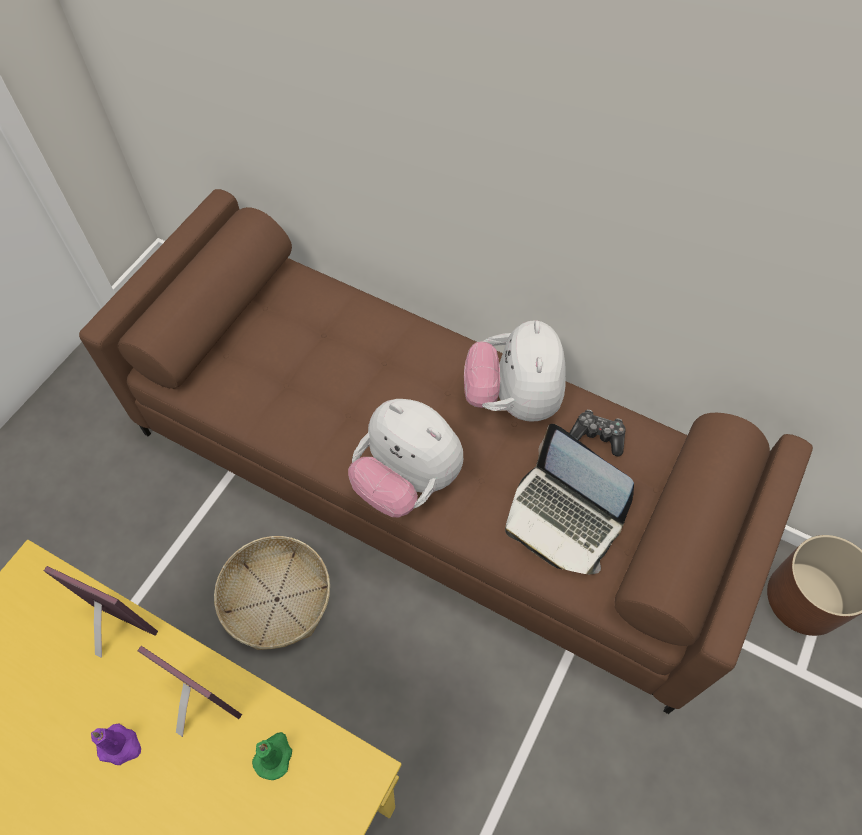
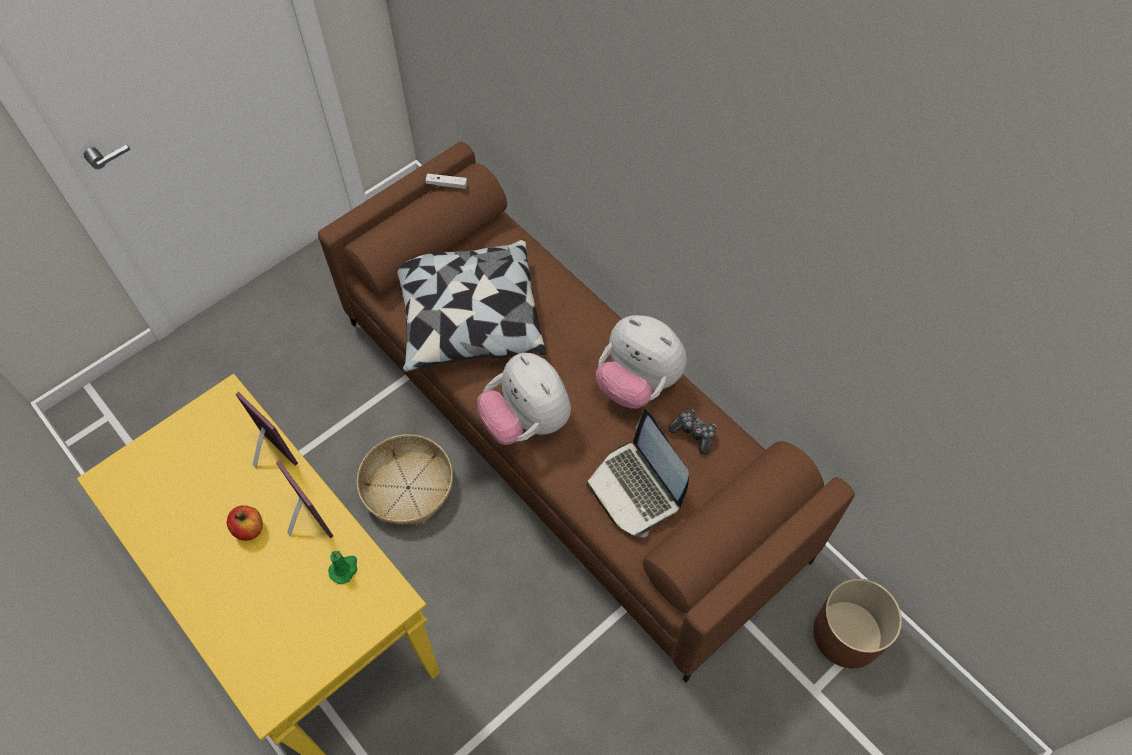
camera: 20 degrees right, 0 degrees up
(120, 746) = (249, 528): purple candle -> apple
(218, 238) = (446, 184): none -> white game controller
(295, 386) = (469, 320): none -> pillow
(513, 399) = (638, 383): plush toy -> plush toy turned 75 degrees counterclockwise

